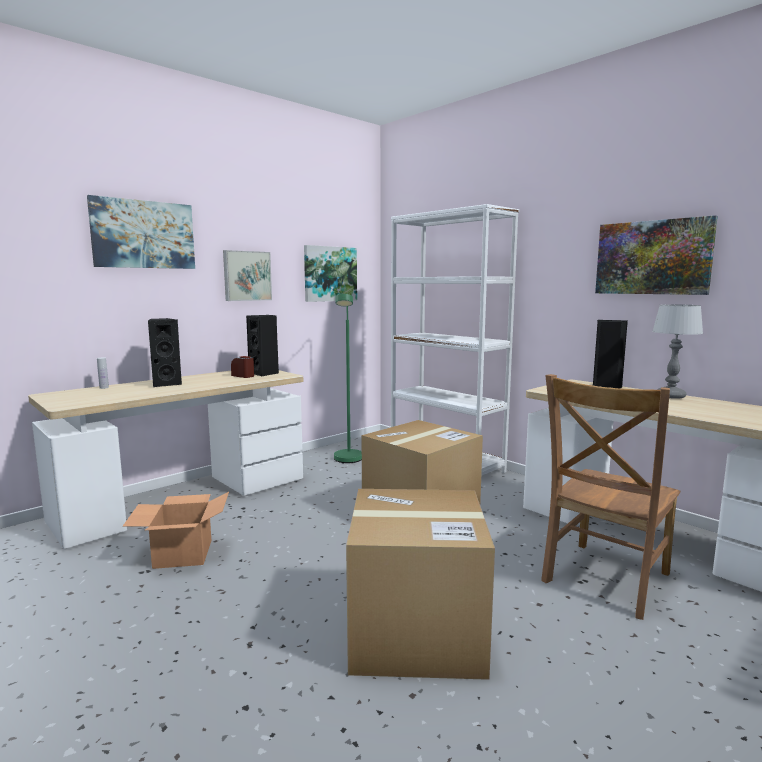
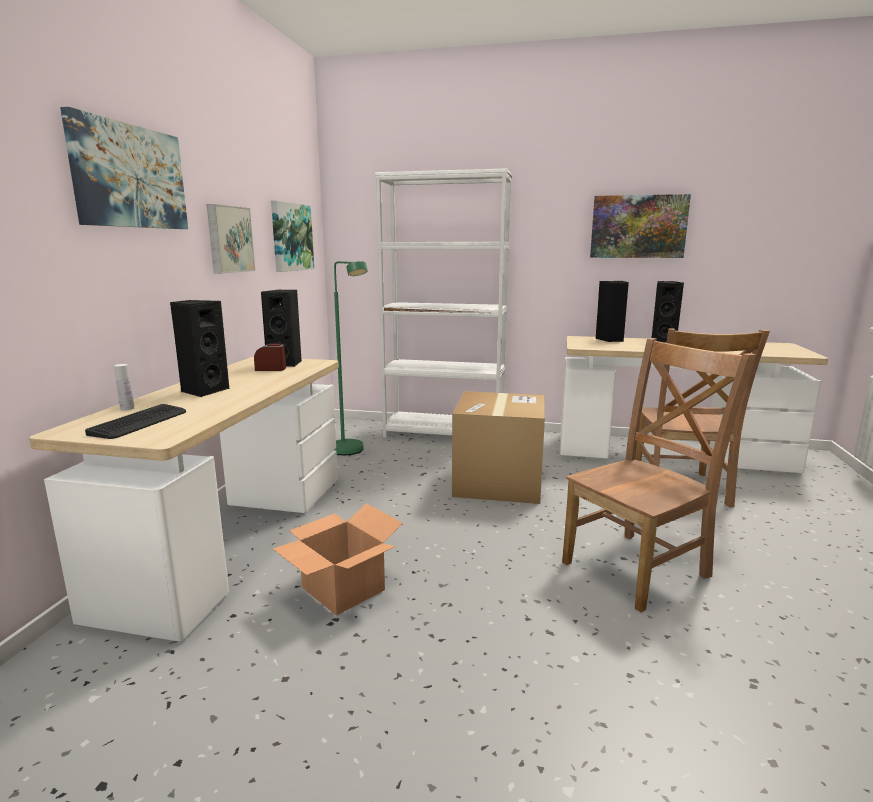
camera: 35 degrees left, 5 degrees up
(84, 396) = (140, 422): none -> keyboard
(416, 631) = (639, 567): cardboard box -> brown chair
(671, 396) = (662, 340): table lamp -> black speaker

